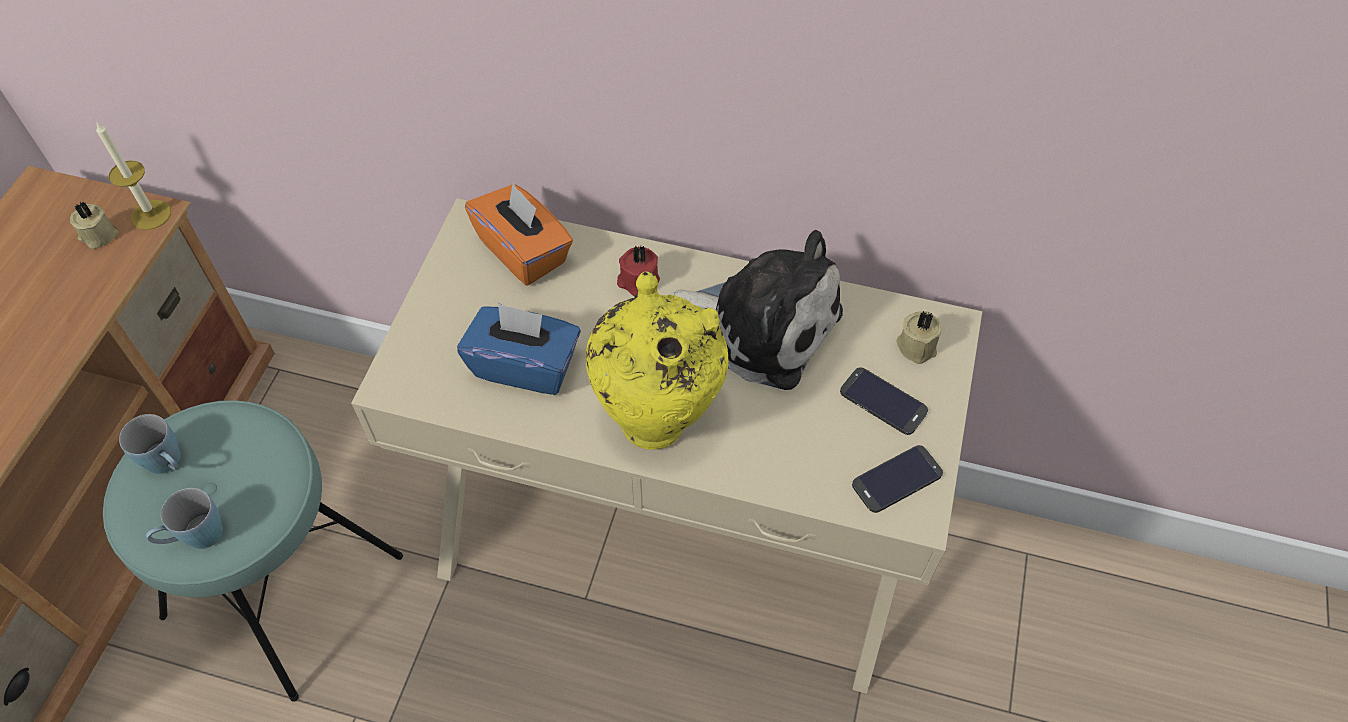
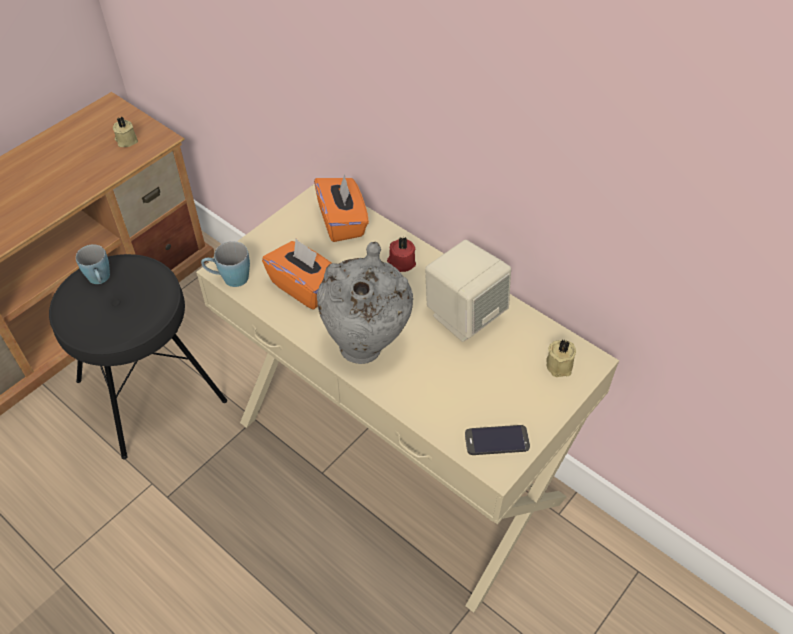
camera: 25 degrees right, 5 degrees down
(151, 215) = (159, 138): candle -> none
(195, 538) = (92, 325): blue mug -> blue mug (229, 278)
(284, 586) = (151, 391): turquoise stool -> black stool
(525, 365) = (305, 287): blue tissue box -> orange tissue box
(657, 417) = (366, 345): yellow vase -> grey vase
(762, 324) = (464, 315): plush toy -> beige speaker
(883, 401) = (516, 390): phone -> none

